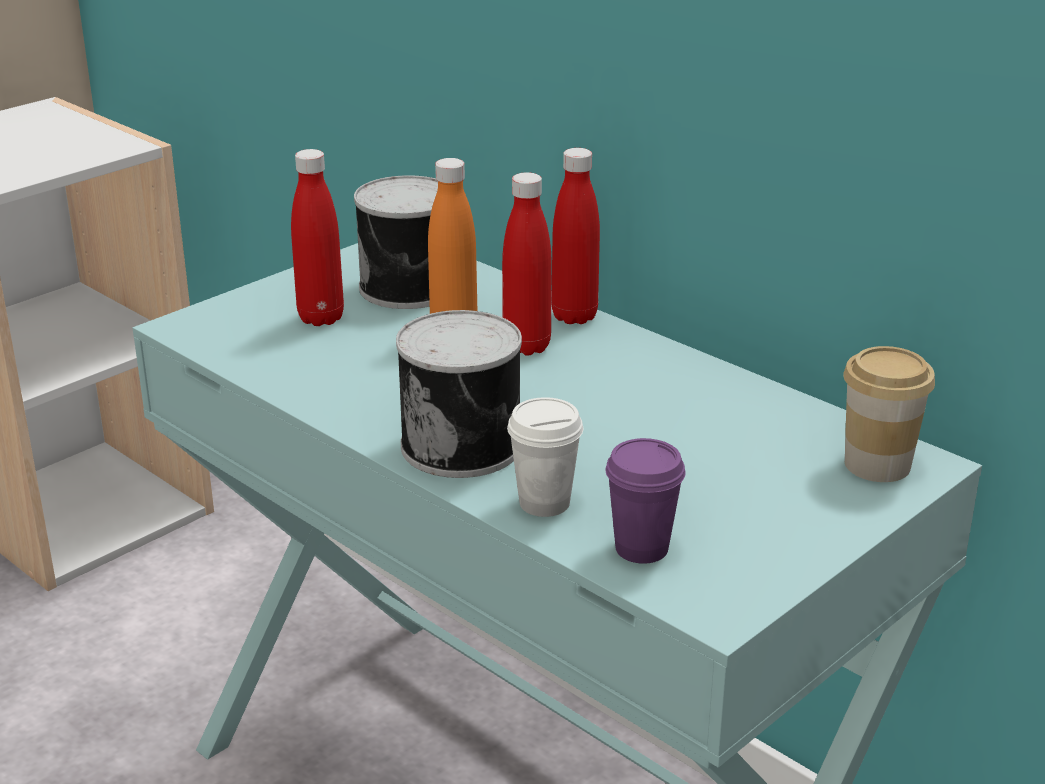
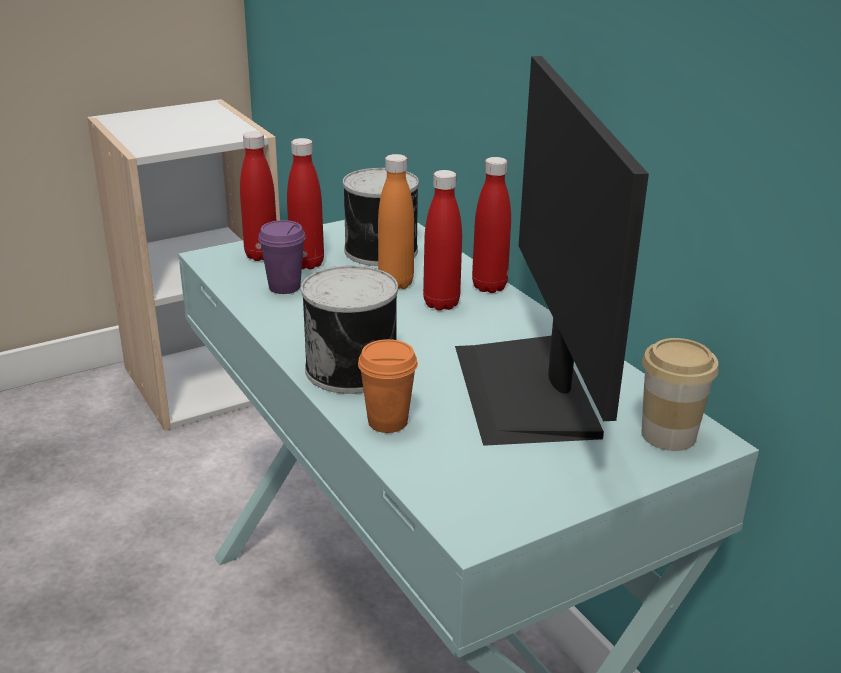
camera: 15 degrees right, 0 degrees up
(252, 315) = (261, 255): none -> red bottle
(544, 503) = (388, 422): white cup -> orange cup
(641, 548) = (442, 470): purple cup -> purple cup (284, 287)
(692, 437) = (529, 389): none -> monitor

